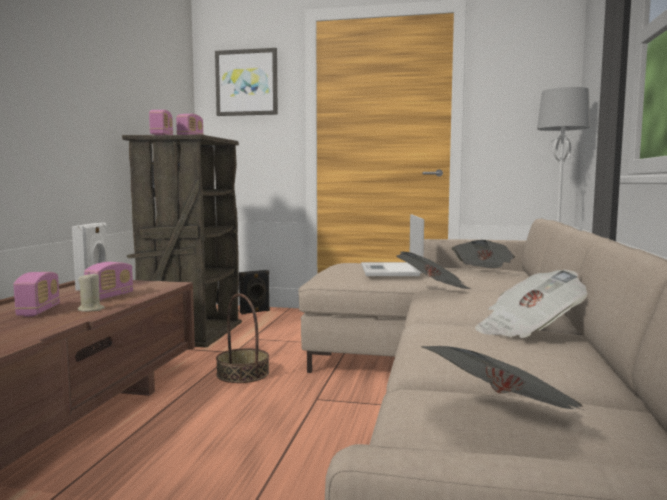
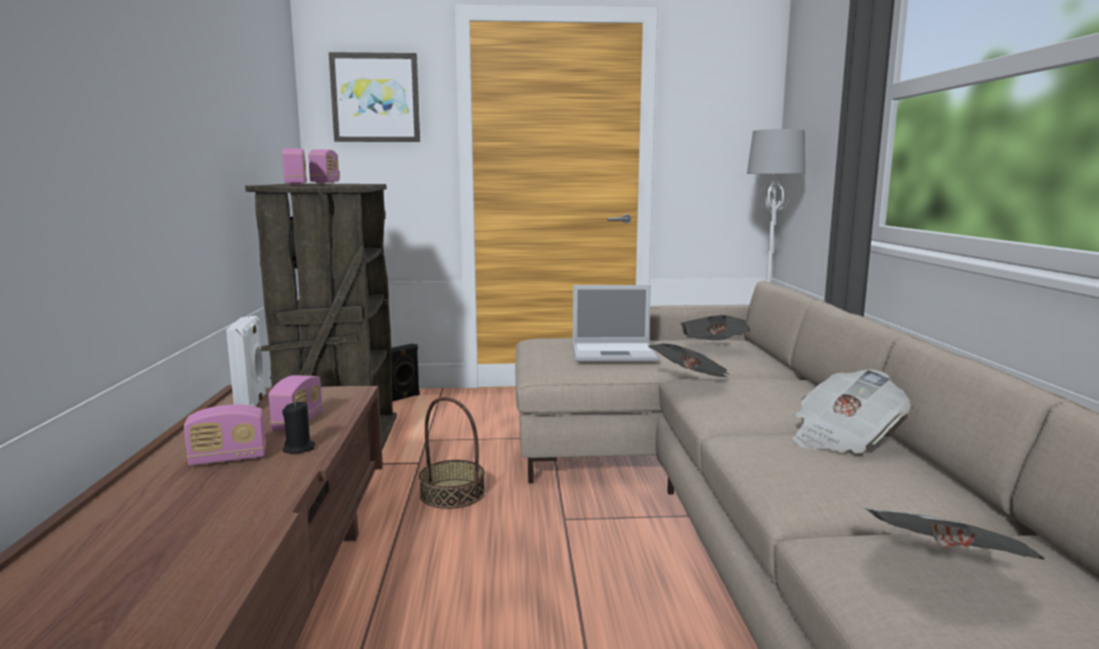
camera: 15 degrees left, 5 degrees up
(39, 311) = (228, 459): radio -> radio turned 90 degrees clockwise
(91, 309) = (299, 448): beige candle -> black candle
(391, 270) = (615, 353): laptop -> laptop turned 75 degrees counterclockwise

